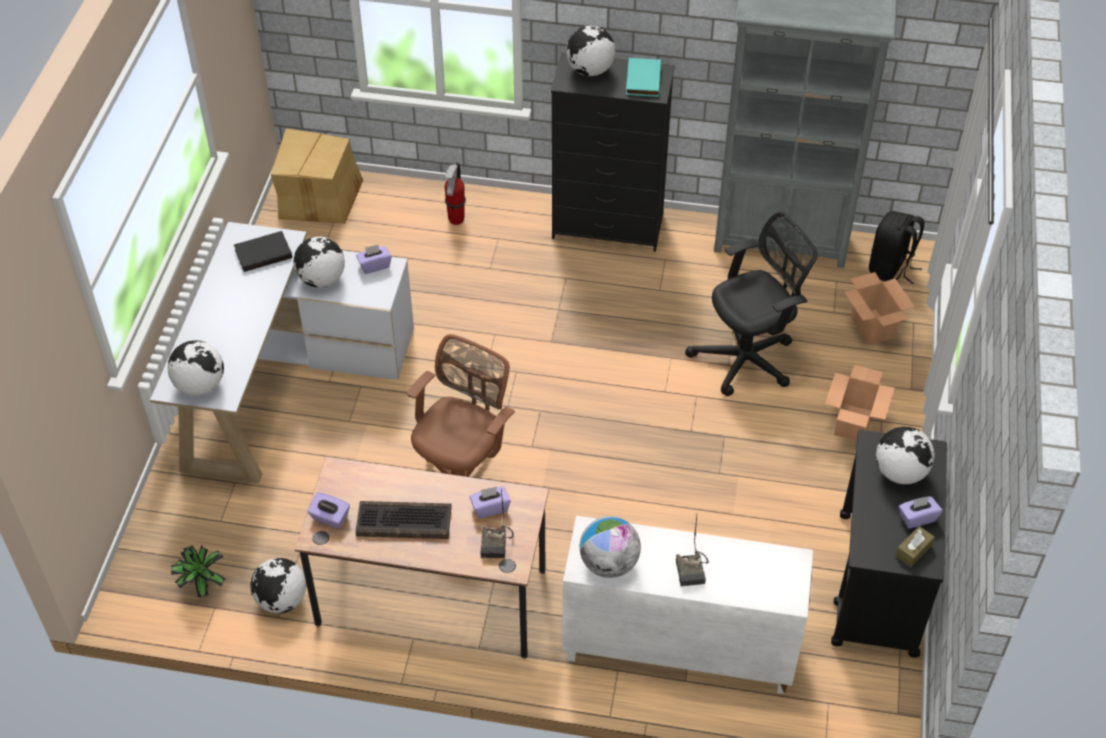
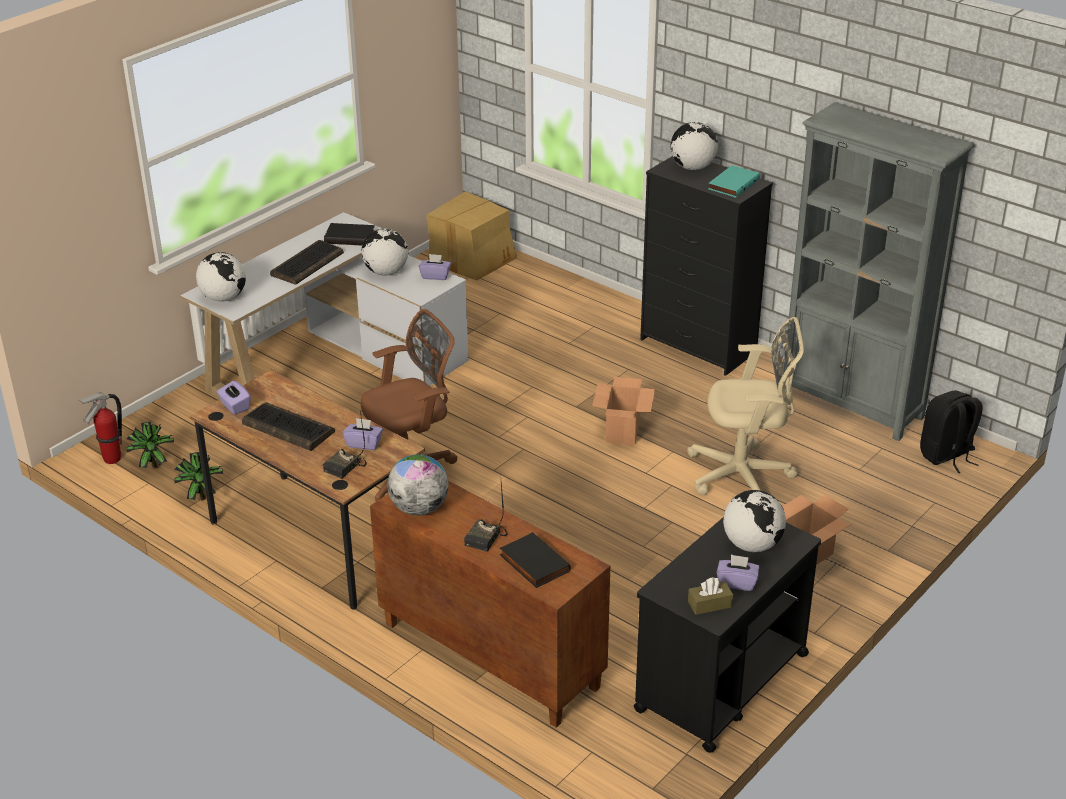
camera: 30 degrees right, 15 degrees down
(249, 306) = (307, 264): none -> keyboard
(281, 600) = (201, 497): globe -> potted plant
(456, 220) = (569, 304): fire extinguisher -> fire extinguisher (111, 459)
(677, 649) = (488, 655): white cabinet -> brown cabinet
(748, 359) = (744, 475): black office chair -> beige office chair
(751, 578) = (533, 563): none -> black book
(872, 327) = (888, 492): cardboard box -> cardboard box (622, 431)

